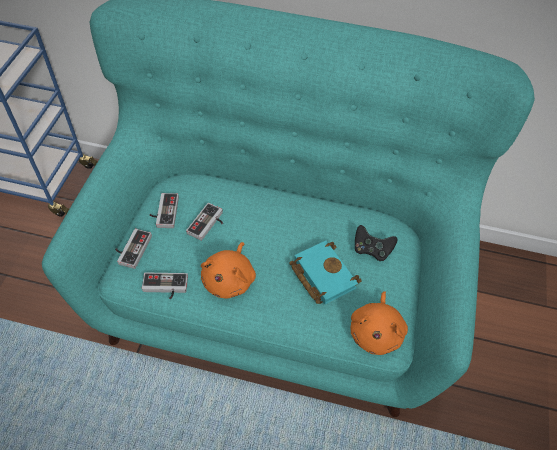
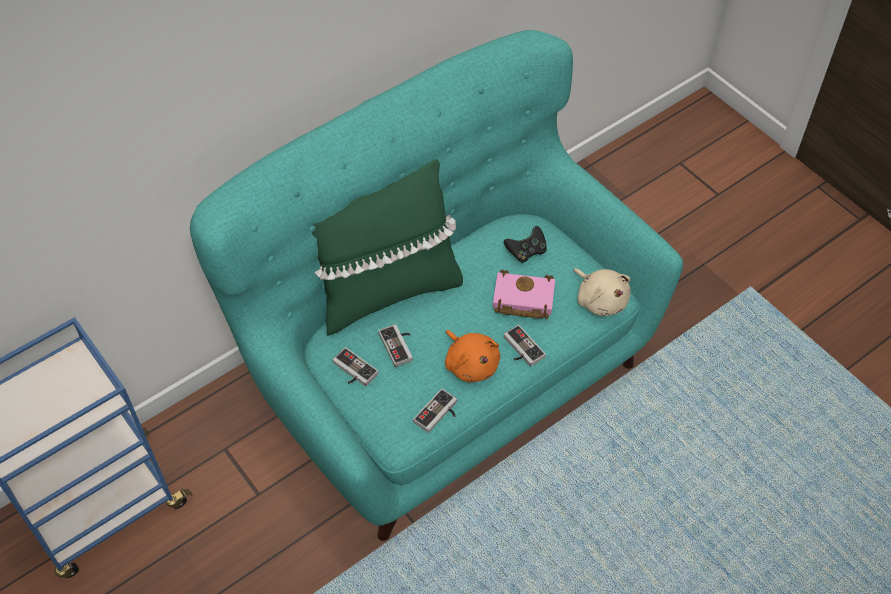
camera: 50 degrees left, 0 degrees up
(131, 249) = (373, 418): game controller -> game controller (520, 349)
(251, 189) = (386, 292): none -> green pillow
(321, 275) = (521, 299): turquoise book -> pink book
(376, 332) = (600, 300): orange plush toy -> beige plush toy

